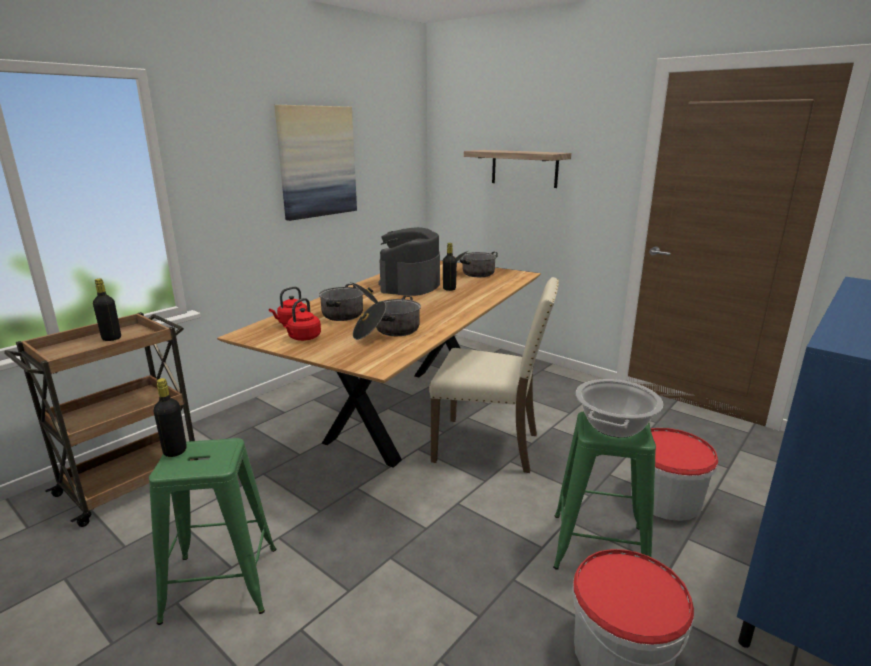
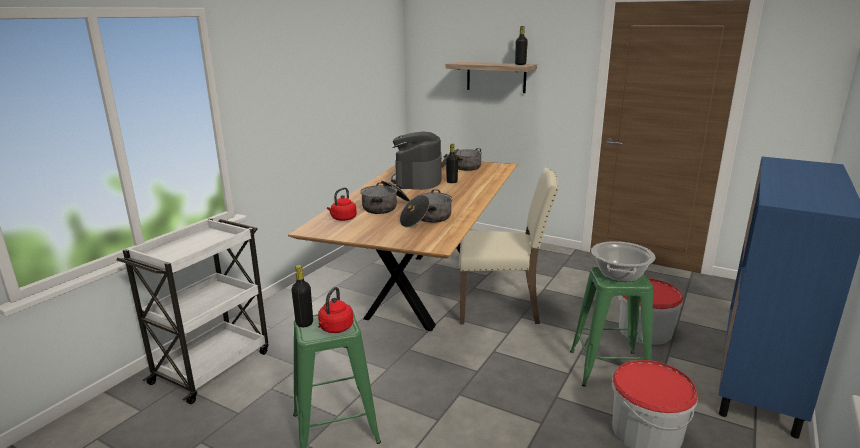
camera: 10 degrees left, 0 degrees up
(111, 338) = (198, 241): black bottle -> black bottle (520, 64)
(132, 482) = (213, 366): brown cart -> white cart
(303, 338) = (362, 229): red kettle -> red kettle (335, 328)
(317, 162) = (326, 78): picture -> none

